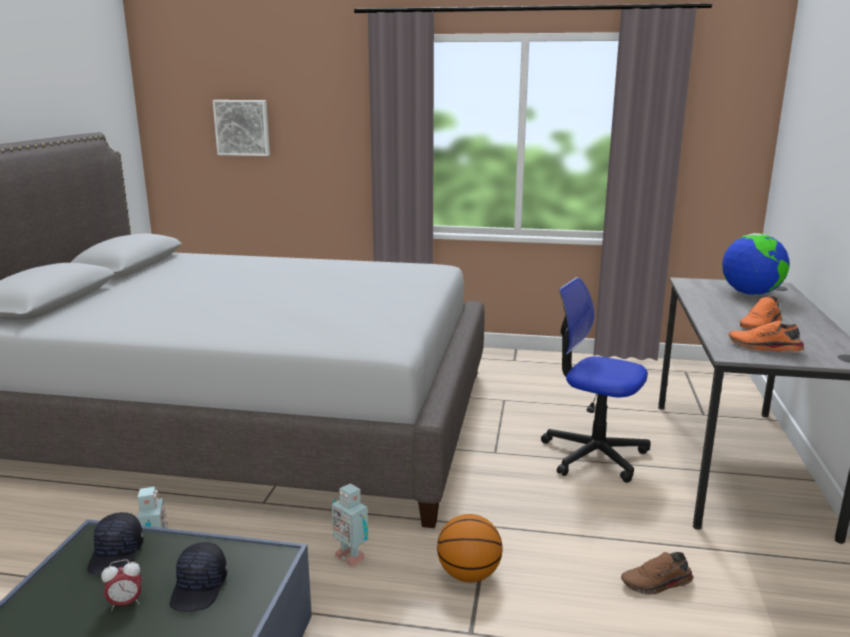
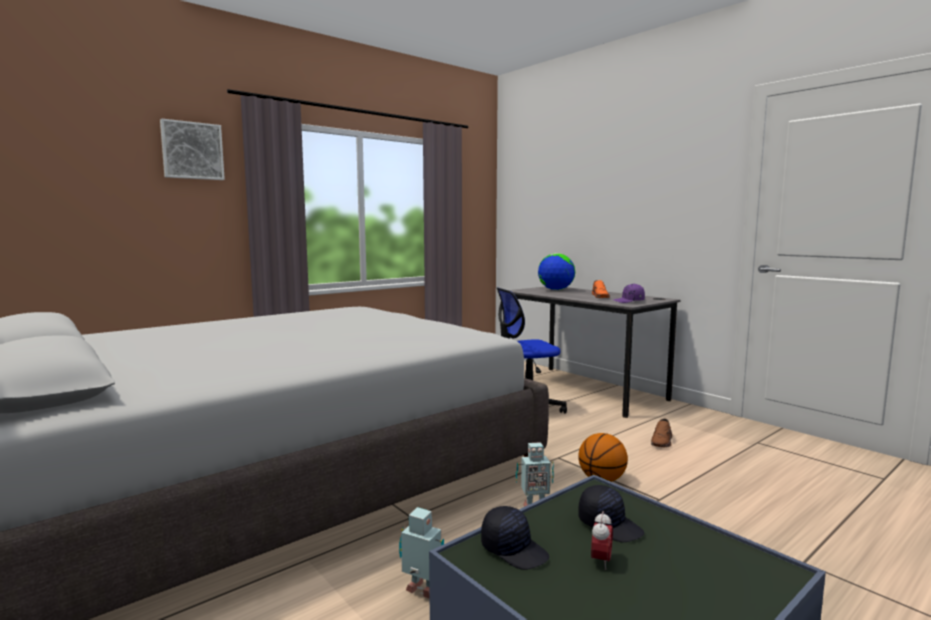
camera: 50 degrees left, 10 degrees down
(242, 127) = (85, 196): picture -> picture (192, 151)
(764, 348) = (629, 301): orange shoe -> purple cap

